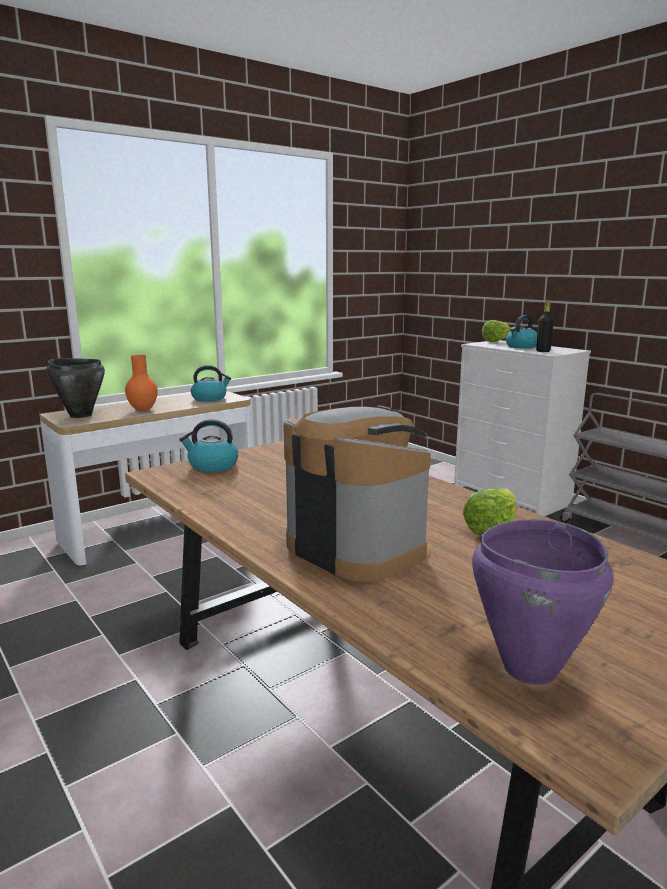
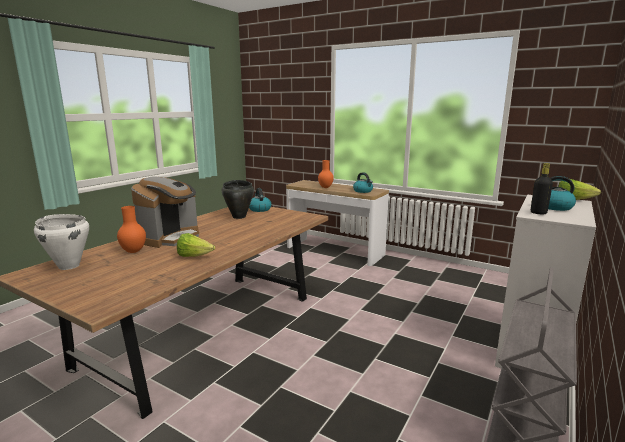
camera: 70 degrees right, 0 degrees up
(80, 415) = (306, 183): black cooking pot -> black cooking pot (239, 217)
(438, 586) = (134, 251): none -> orange vase
(528, 668) = (69, 266): purple cooking pot -> white cooking pot

